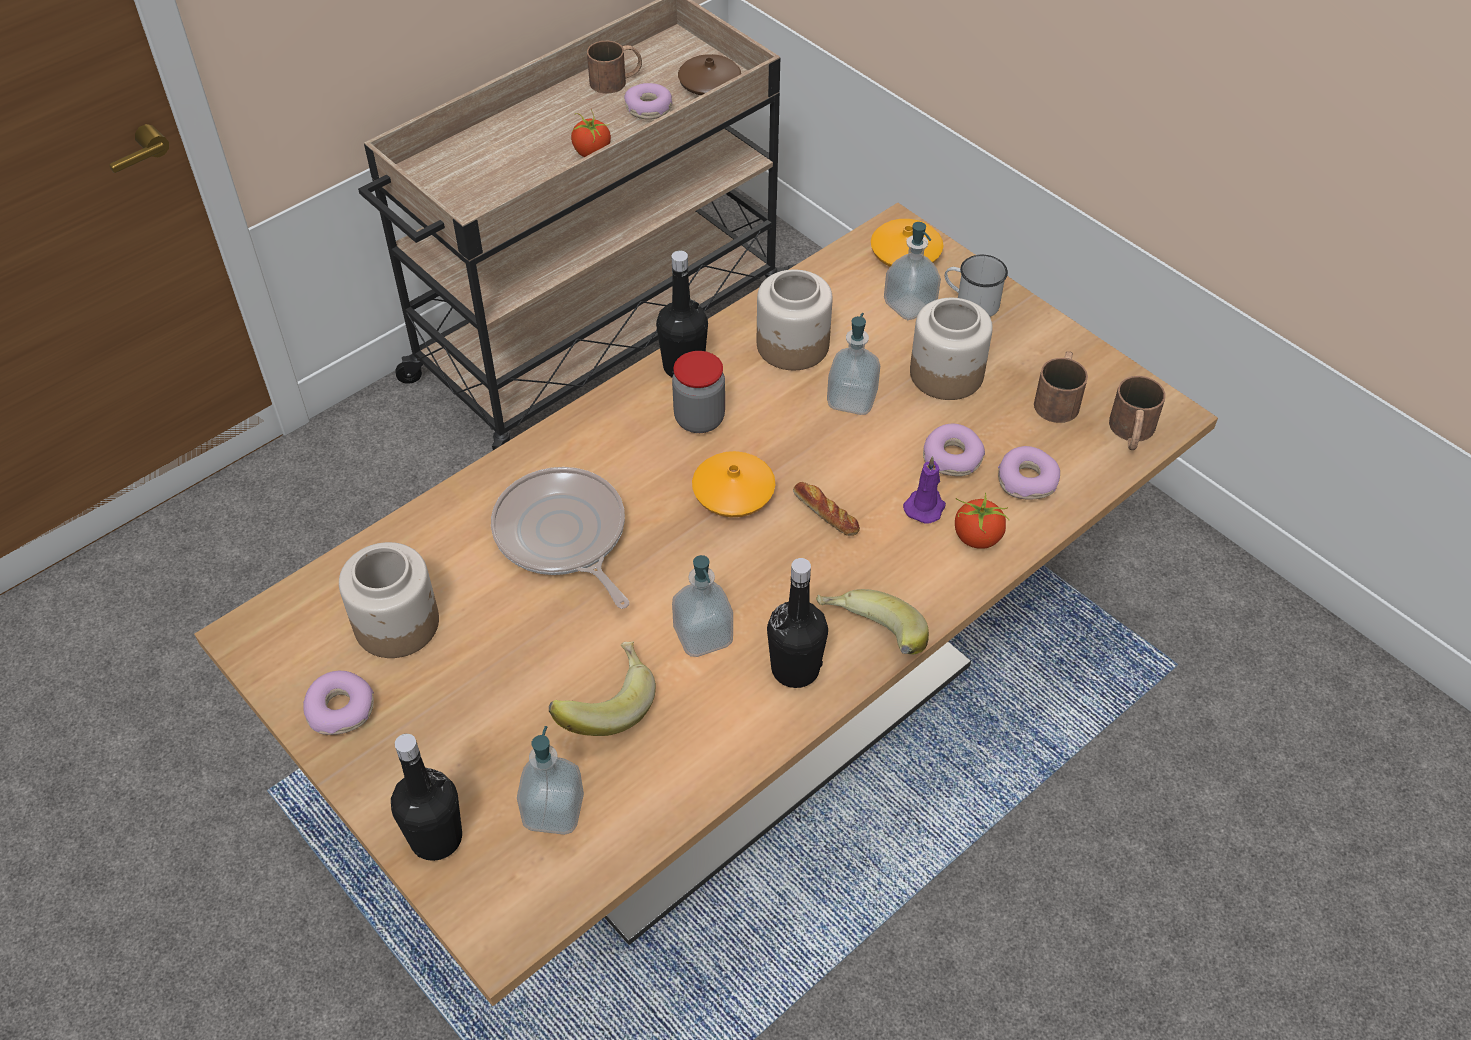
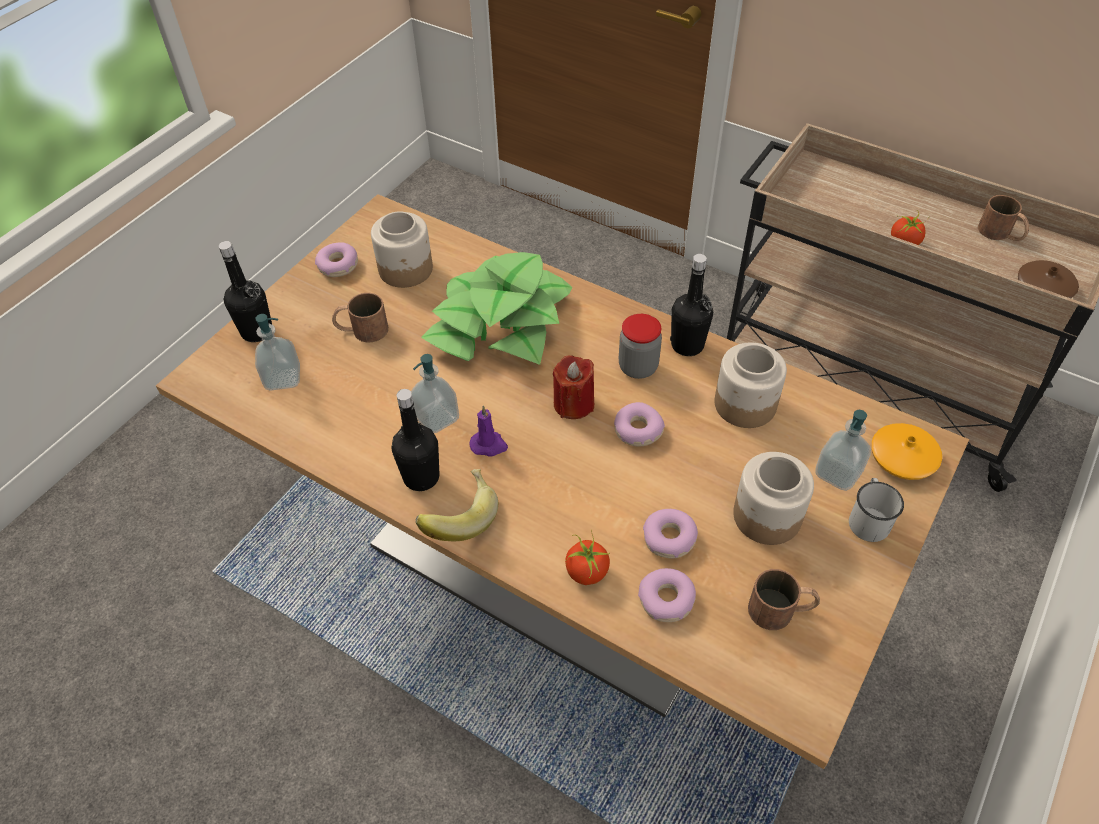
camera: 75 degrees right, 0 degrees up
(563, 536) = (500, 324): frying pan -> potted plant
(604, 704) = (368, 381): banana -> none
(649, 109) = (981, 261): donut -> donut (637, 430)
(733, 492) = (573, 404): orange vase -> red candle
(825, 513) = (575, 464): bread -> none
(852, 399) = (703, 455): soap dispenser -> none
(925, 506) = (607, 529): purple candle -> purple candle (489, 445)
(1131, 433) = (765, 680): brown mug -> brown mug (361, 330)

